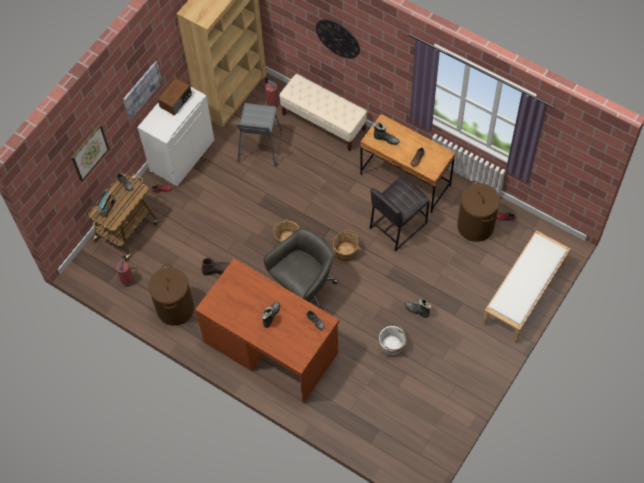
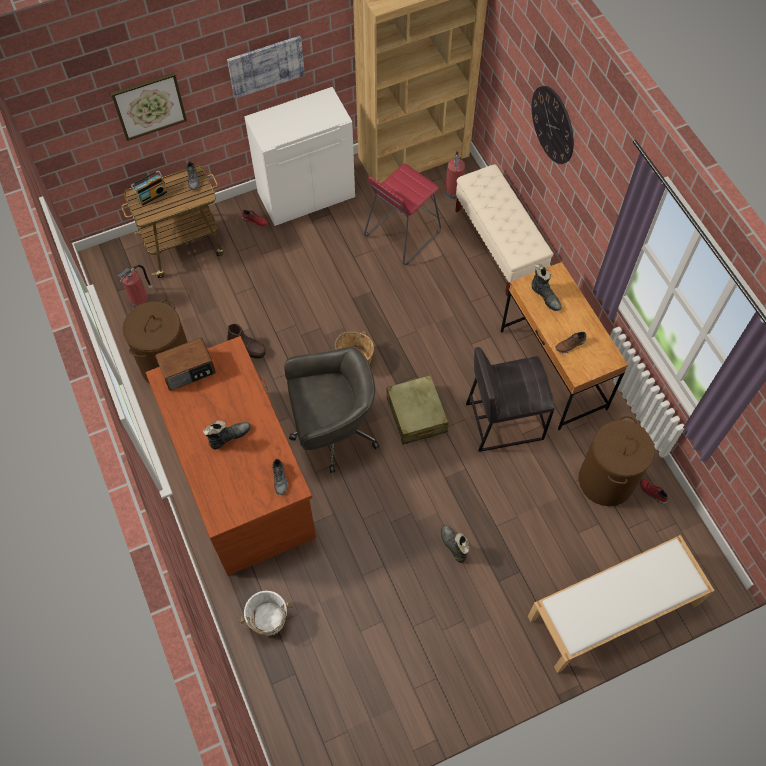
camera: 30 degrees right, 0 degrees up
(176, 101) = (312, 110): radio -> radio (188, 371)
(260, 147) = (402, 234): grey stool -> red stool
(346, 251) = (416, 415): brown bucket -> beige suitcase
(392, 346) = (389, 572): white bucket -> white bucket (268, 620)

